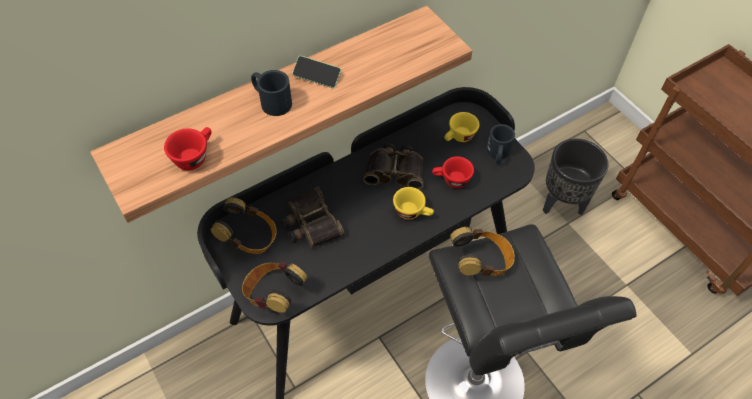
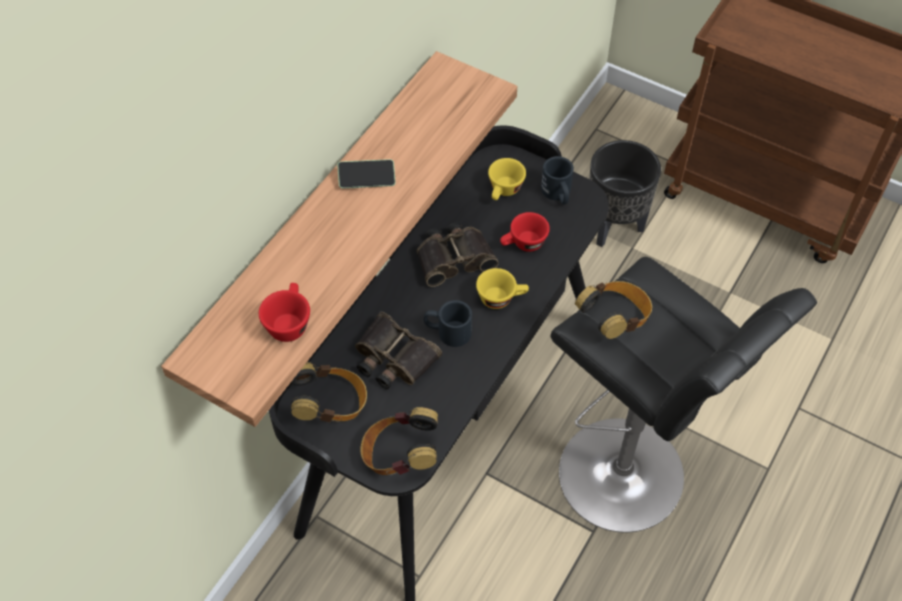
camera: 25 degrees left, 0 degrees up
(271, 101) = (333, 226): black mug -> black mug (447, 332)

